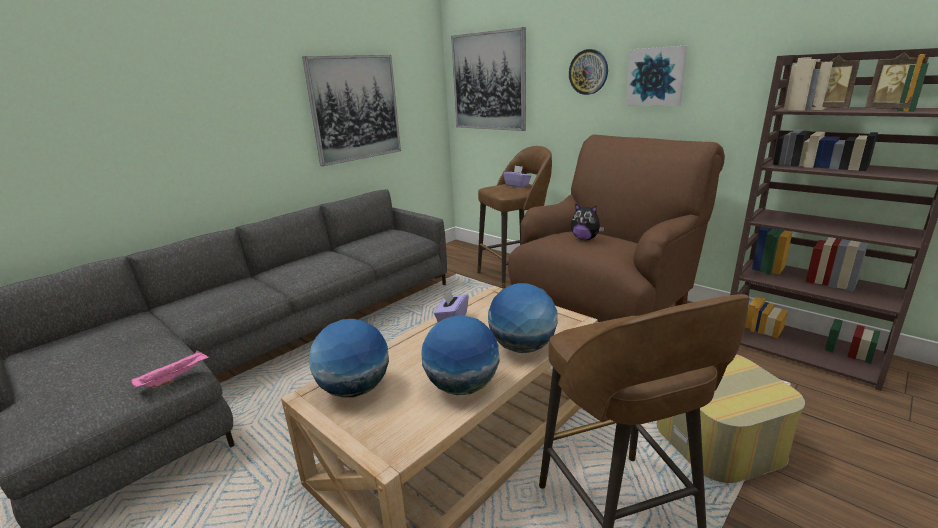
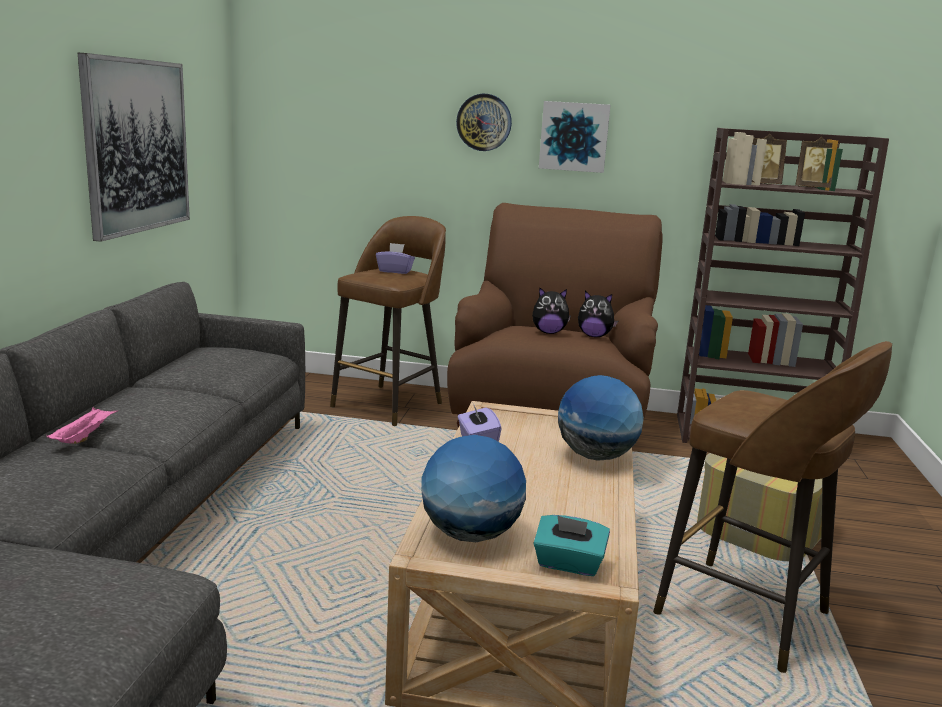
camera: 35 degrees left, 5 degrees down
(175, 378) = (163, 588): pink tray -> pink tray (84, 437)
(380, 433) = (568, 564): none -> turquoise tissue box
(462, 386) = (586, 504): globe -> none
(489, 81) = (320, 120): picture -> none
(623, 245) = (594, 336): none -> plush toy

